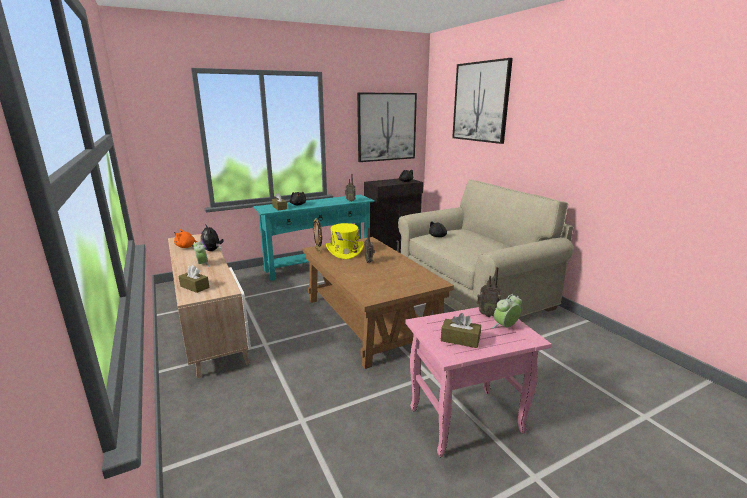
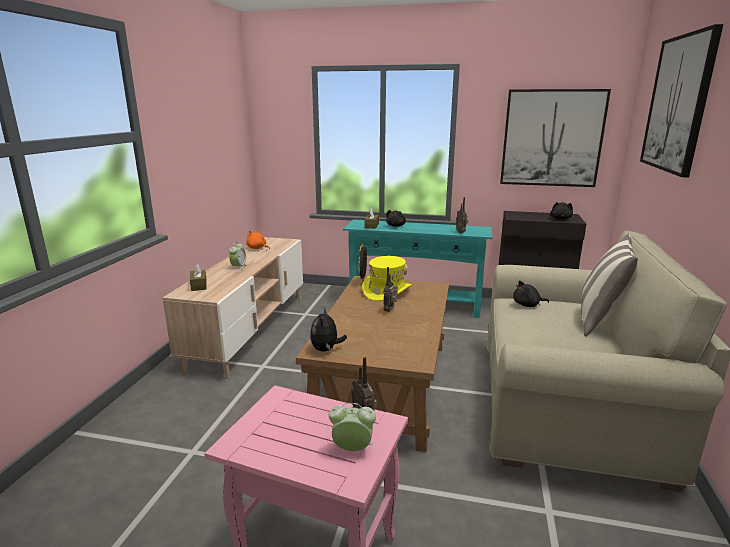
camera: 40 degrees right, 0 degrees up
(213, 250) = (269, 256): plush toy -> plush toy (326, 349)
(460, 339) = (275, 435): brown tissue box -> none
(481, 234) = (600, 320): none -> pillow

